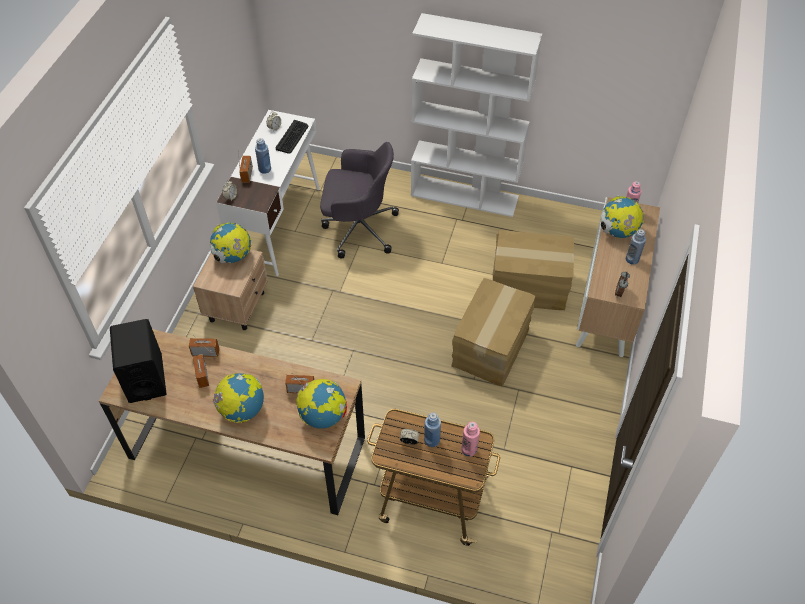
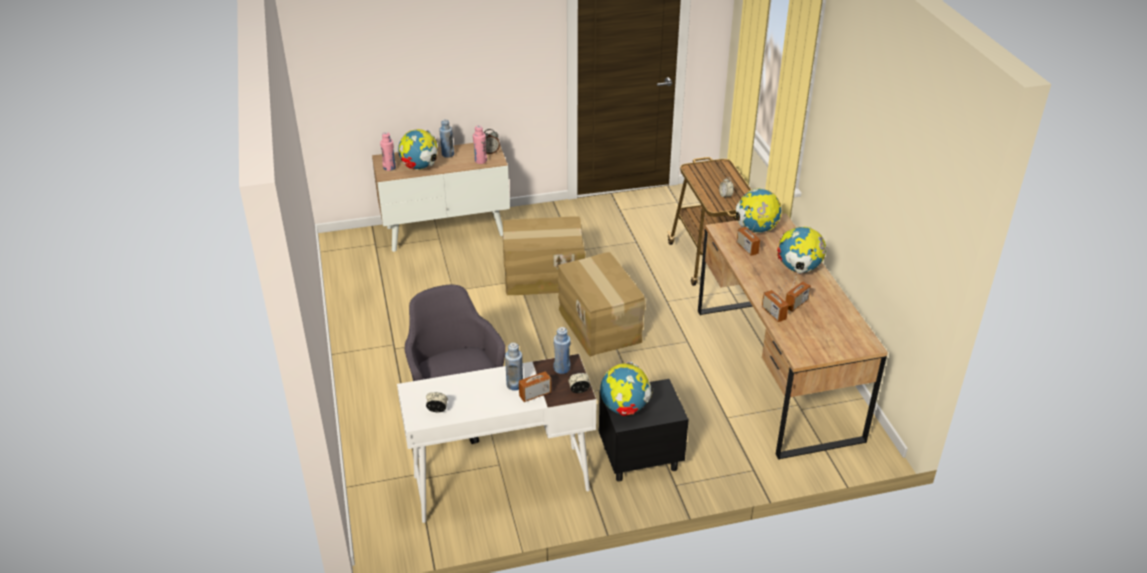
camera: 120 degrees left, 15 degrees down
(145, 378) = (836, 335): black speaker -> none
(237, 306) = (639, 458): beige nightstand -> black nightstand
(292, 137) = (444, 387): keyboard -> none
(432, 440) = (713, 187): blue bottle -> blue bottle (562, 368)
(465, 196) = (354, 354): white bookcase -> none
(469, 449) = (703, 171): pink bottle -> pink bottle (480, 161)
(528, 287) = (456, 277): cardboard box -> cardboard box (600, 325)

